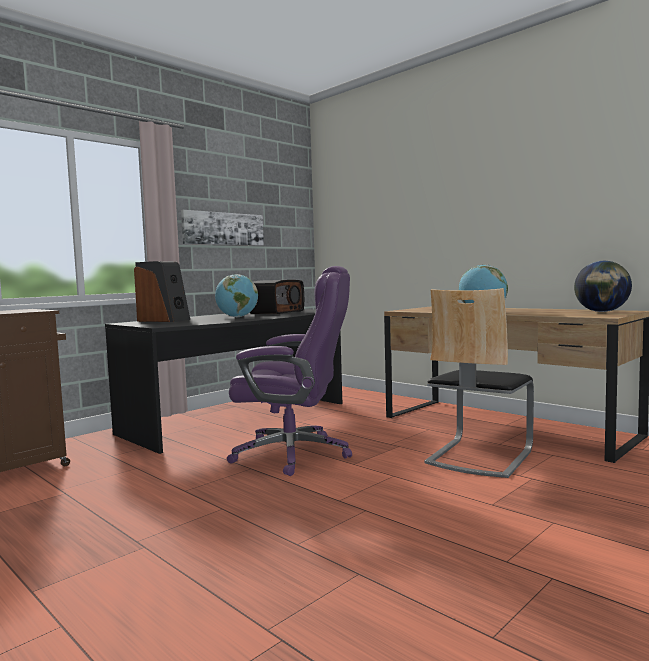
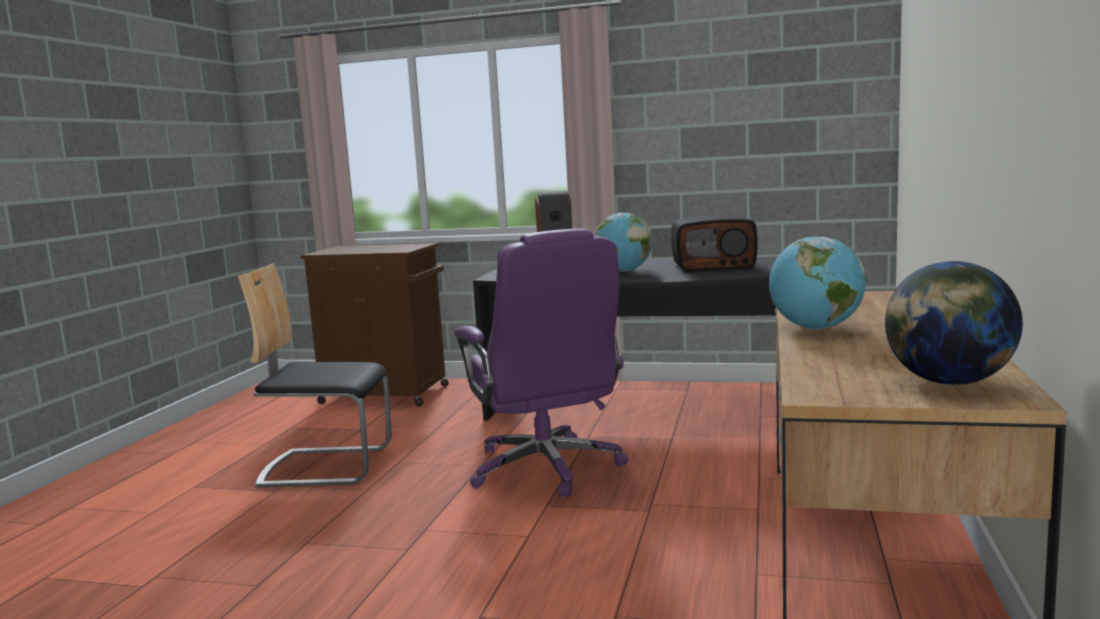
camera: 60 degrees right, 5 degrees up
(223, 228) = (698, 133): picture -> none
(479, 456) = (670, 570): chair -> chair (326, 466)

